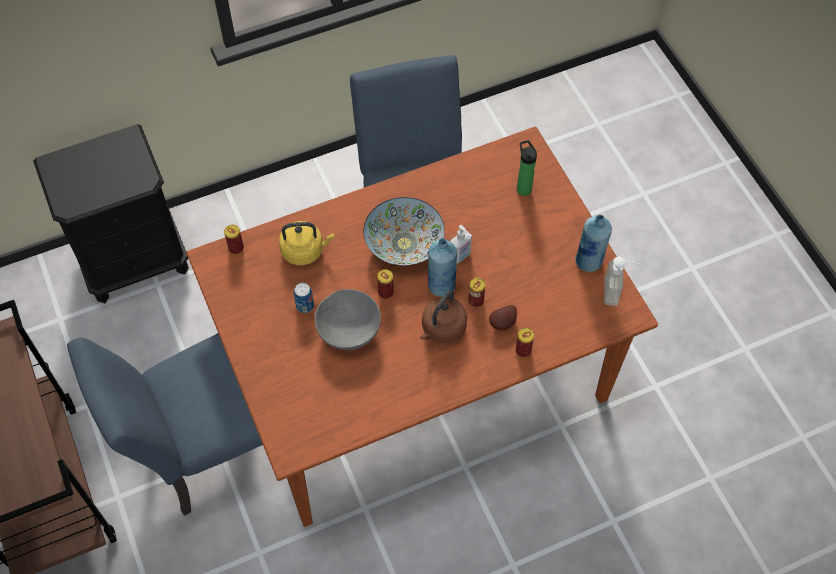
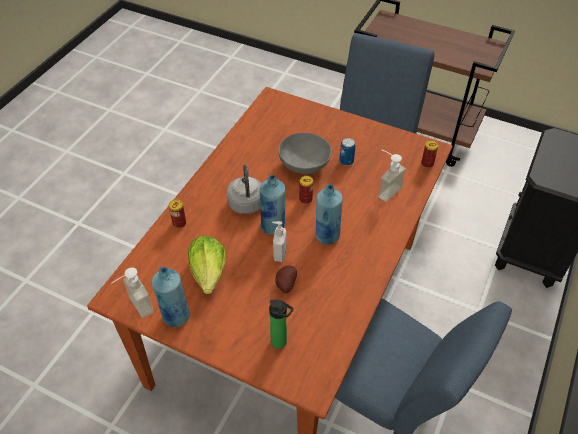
camera: 140 degrees right, 10 degrees down
(305, 250) = (385, 189): yellow kettle -> soap dispenser
(404, 244) = (327, 236): bowl -> blue bottle
(442, 329) = (246, 201): brown kettle -> grey kettle
(476, 300) = (240, 232): can -> none
(503, 324) = (207, 230): potato -> potato (285, 284)
(533, 281) = (209, 272): none -> lettuce

